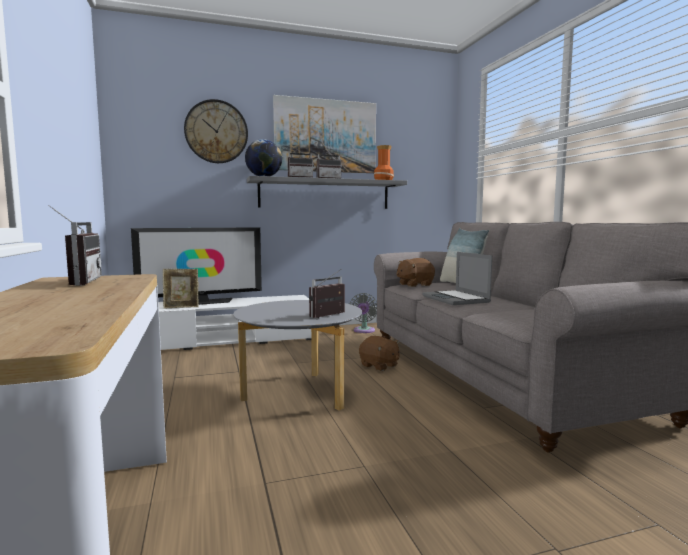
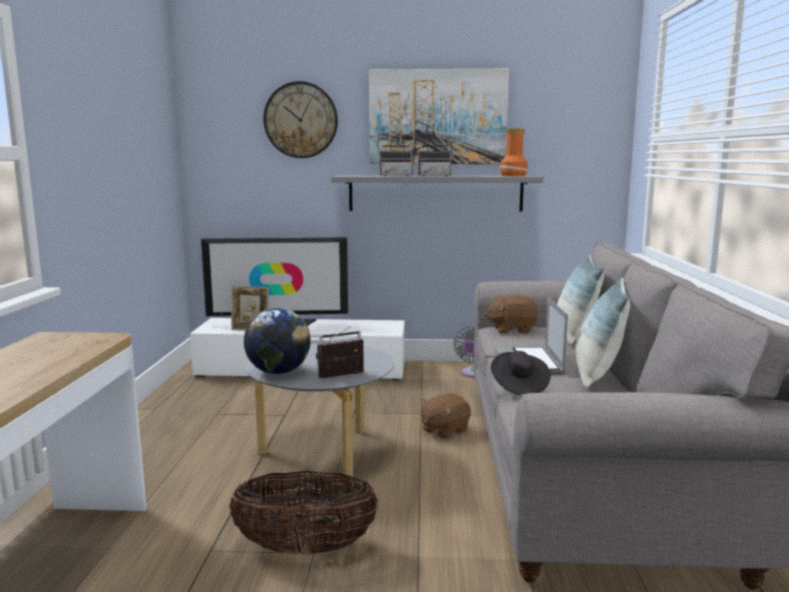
camera: 20 degrees right, 5 degrees up
(77, 282) = (48, 347): radio -> none
(264, 177) = (352, 175): globe -> globe (278, 372)
(353, 463) = (305, 548): none -> basket
(379, 366) = (444, 430): brown plush toy -> brown plush toy turned 75 degrees clockwise
(476, 308) = (518, 386): none -> black hat
(510, 301) = (597, 374): none -> pillow

